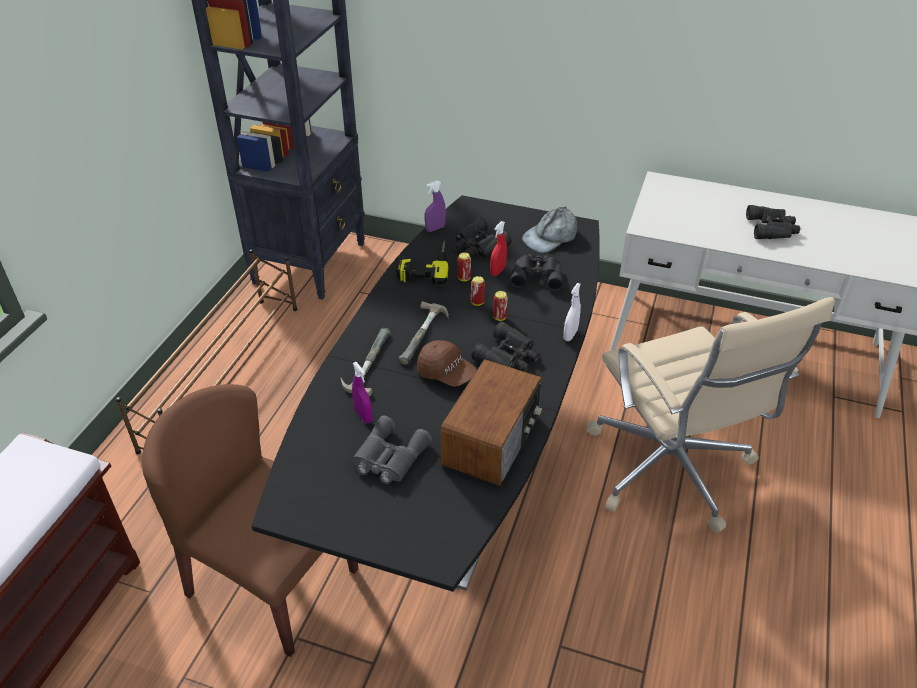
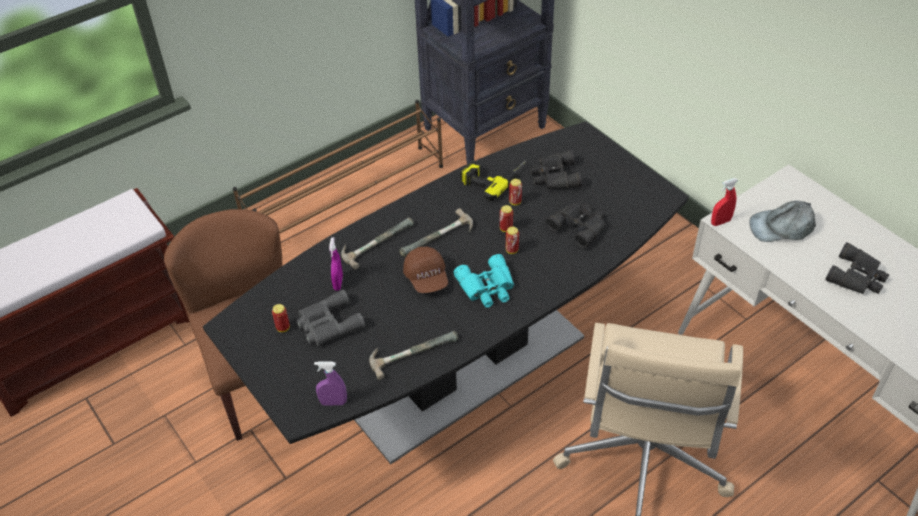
camera: 35 degrees right, 5 degrees up
(344, 483) = (283, 328): none -> can
(435, 228) = (533, 145): purple spray bottle -> purple spray bottle (333, 402)
(493, 440) = (412, 350): radio -> hammer
(498, 271) = (549, 207): red spray bottle -> red spray bottle (720, 222)
(509, 356) = (487, 287): black binoculars -> turquoise binoculars
(551, 237) = (627, 194): grey cap -> grey cap (782, 227)
(570, 335) = (555, 292): white spray bottle -> none

